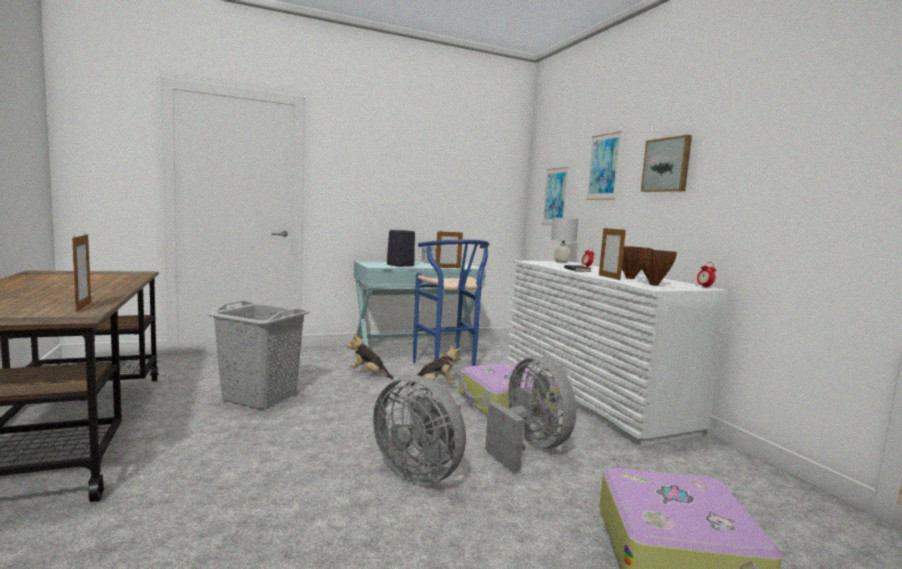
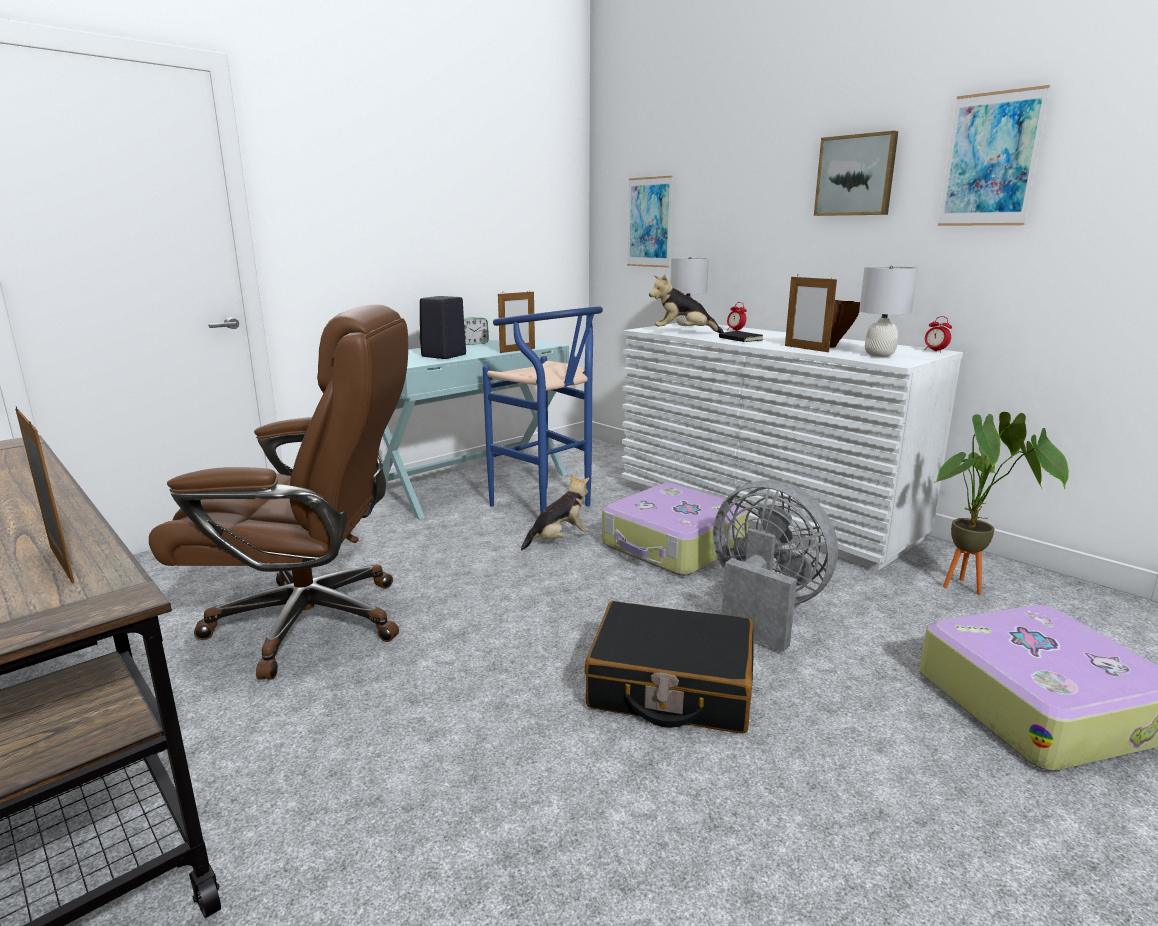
camera: 20 degrees left, 10 degrees up
(260, 397) = (309, 622): grey laundry basket -> brown office chair
(369, 374) = (444, 540): plush toy -> plush toy (683, 333)
(420, 472) = (670, 687): grey fan -> black suitcase
(603, 167) = (740, 177): picture -> picture (990, 160)
(653, 284) = (880, 355): brown vase -> grey table lamp
(707, 471) = (971, 588): none -> potted plant

